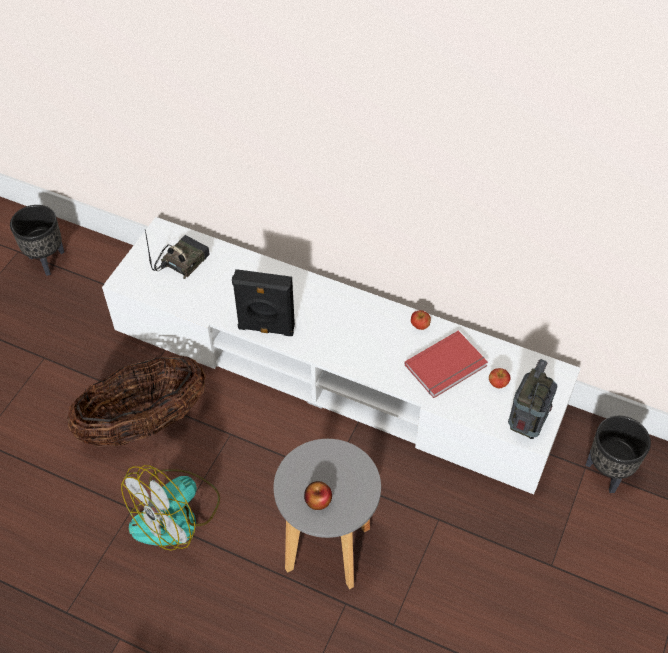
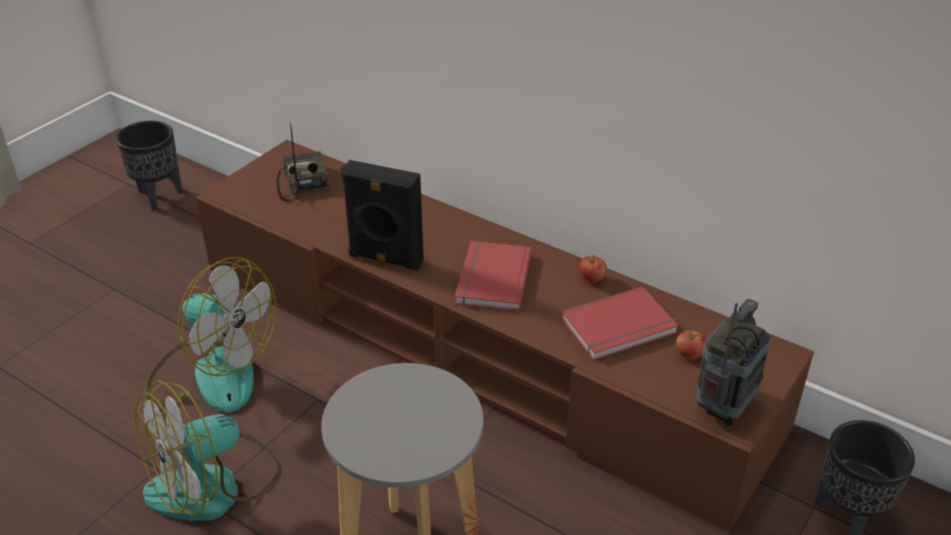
camera: 10 degrees right, 15 degrees down
(145, 423) = (211, 373): basket -> fan
(181, 261) = (302, 182): radio -> radio turned 60 degrees counterclockwise
(318, 500) = (383, 435): apple -> none
(335, 371) = (476, 347): white tv stand -> brown tv stand
(347, 335) = (490, 278): none -> red book

